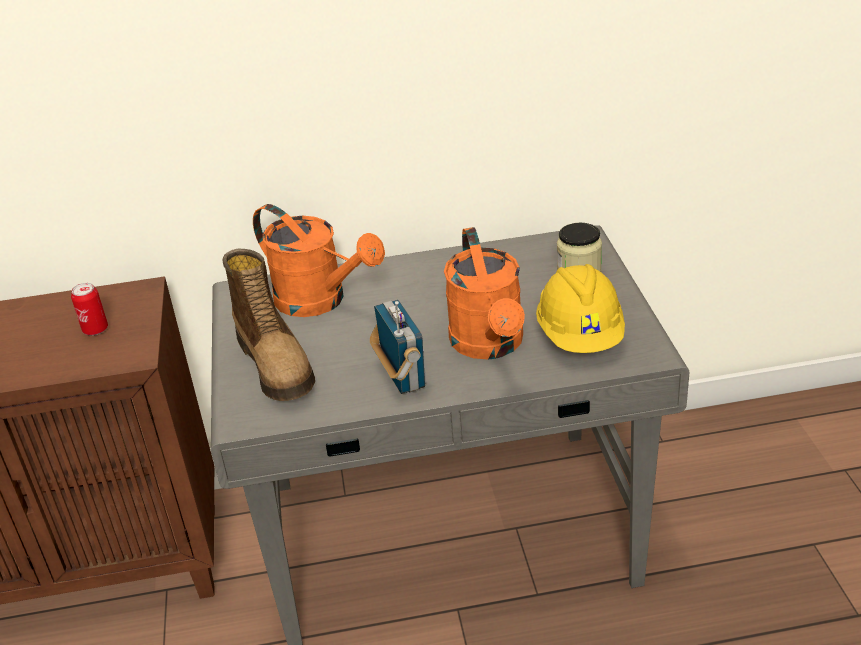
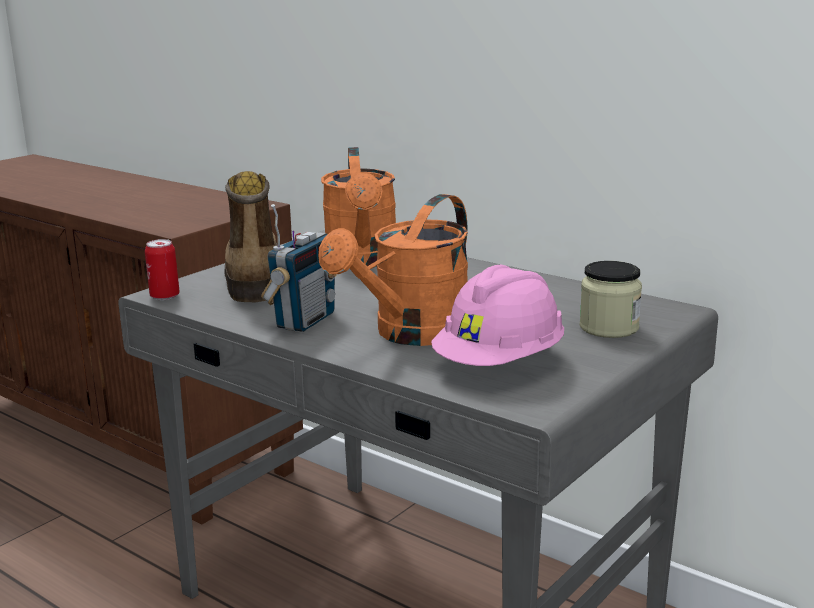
camera: 45 degrees right, 15 degrees down
(95, 330) = (190, 211): can -> can (164, 296)
(277, 364) = (252, 278): boot -> boot turned 150 degrees clockwise
(580, 336) = (500, 364): yellow hard hat -> pink hard hat

